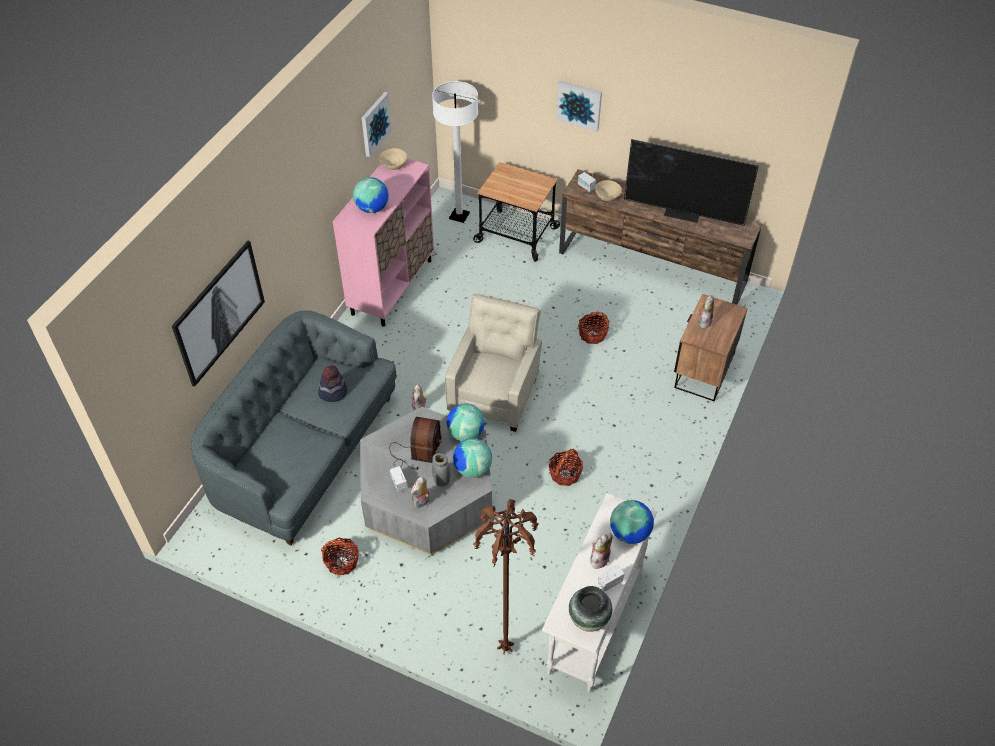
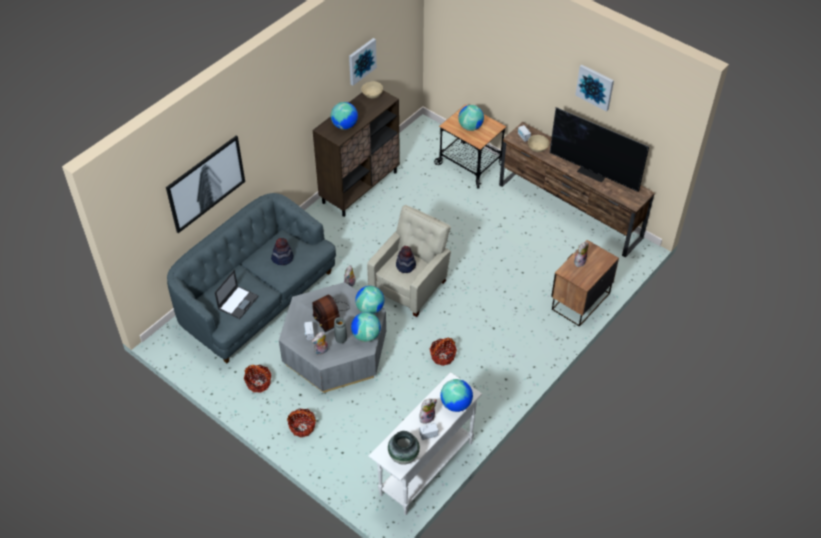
camera: 15 degrees right, 0 degrees up
(292, 461) = (238, 302): none -> laptop
(392, 286) = (360, 187): pink cabinet -> brown cabinet
(416, 452) = (329, 314): radio -> radio turned 120 degrees clockwise
(459, 216) = (430, 140): white floor lamp -> none
(492, 369) = (406, 265): none -> hat
(504, 647) = (354, 469): brown floor lamp -> none
(515, 187) = (470, 127): none -> globe
(579, 105) = (525, 72): picture -> picture (595, 87)
(592, 334) = (502, 255): basket -> basket (302, 427)

